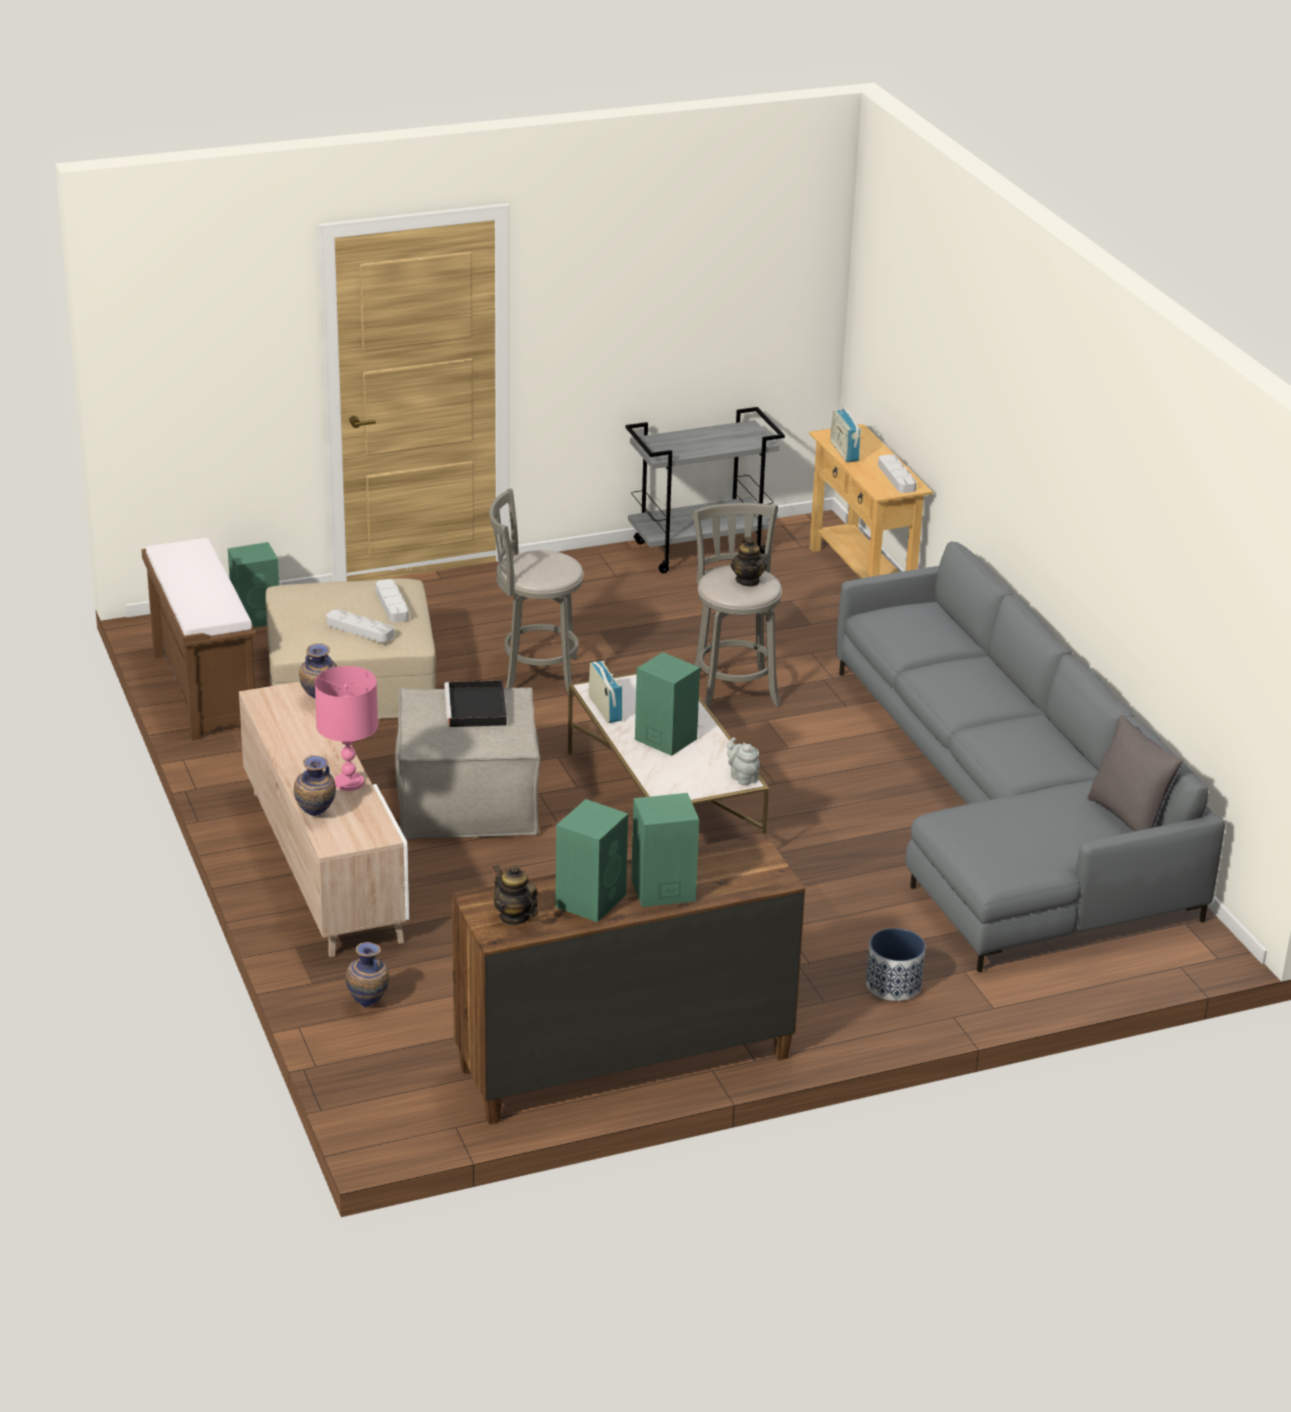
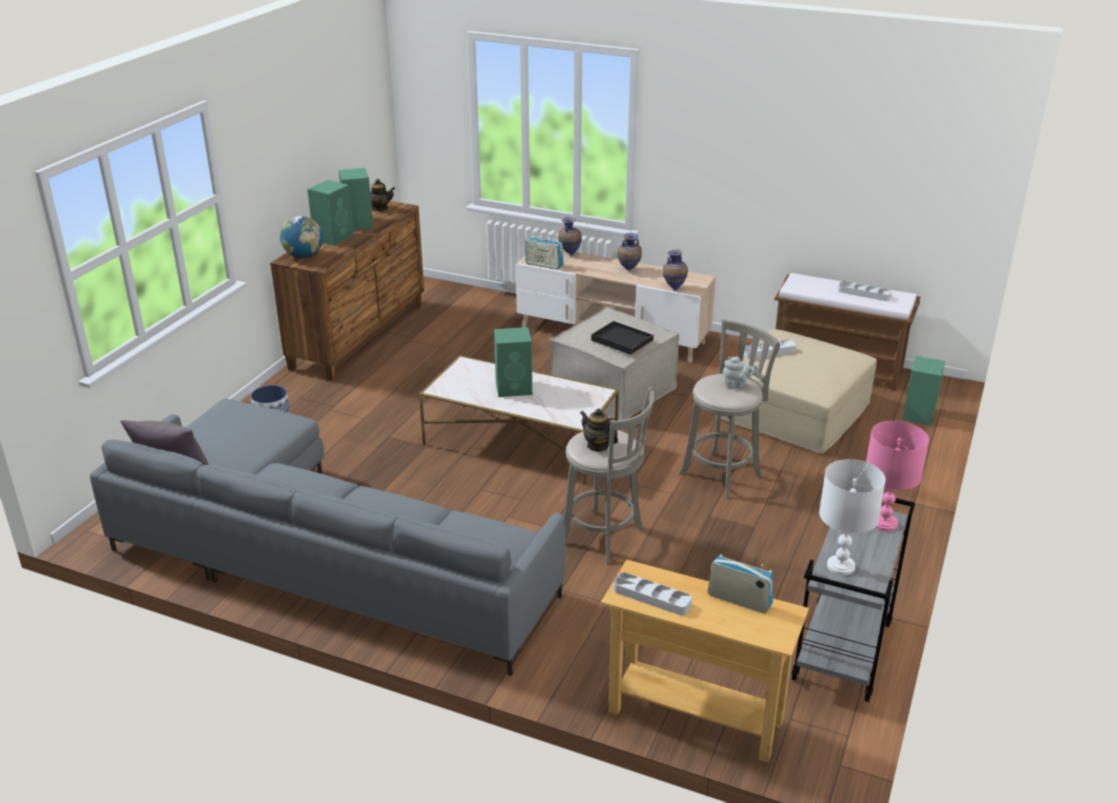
camera: 135 degrees right, 0 degrees up
(349, 783) = (585, 269): pink table lamp -> pink table lamp (883, 523)
(369, 1004) = (493, 306): vase -> vase (628, 271)
(392, 604) = (791, 373): grey tray -> grey tray (864, 293)
(605, 709) = (574, 386): radio -> radio (544, 265)
(738, 441) = (840, 566): none -> white table lamp
(742, 777) = (440, 390): grey teapot -> grey teapot (737, 385)
(748, 875) = (303, 256): none -> globe

